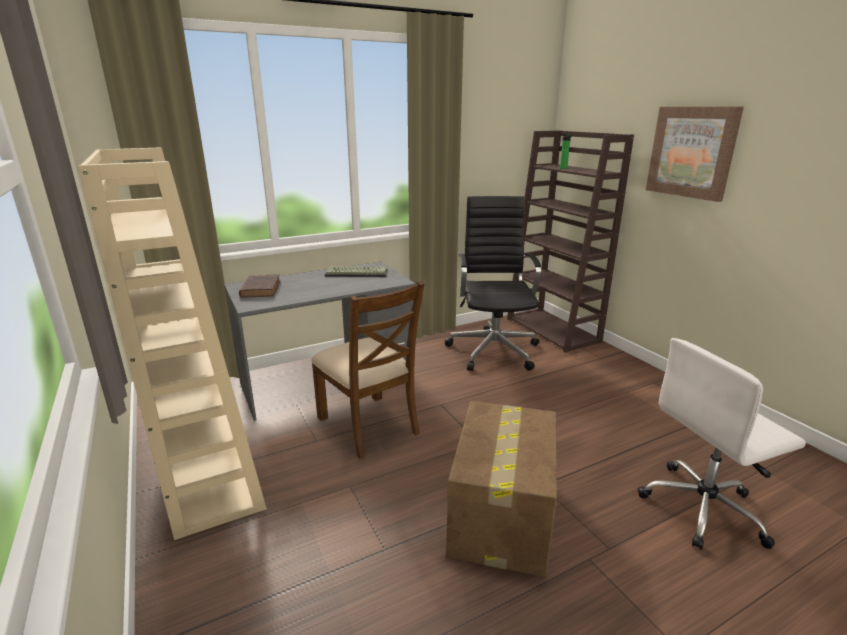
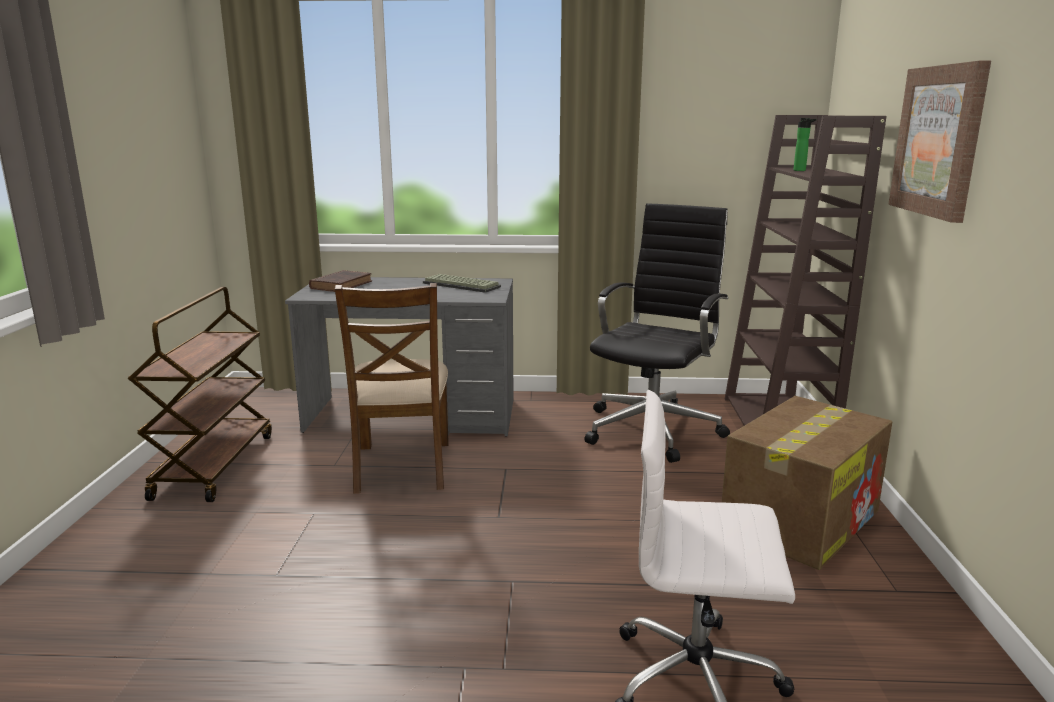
camera: 30 degrees right, 5 degrees down
(210, 474) = (214, 465): beige bookcase -> brown cart
(501, 513) = (427, 589): cardboard box -> cardboard box (801, 519)

